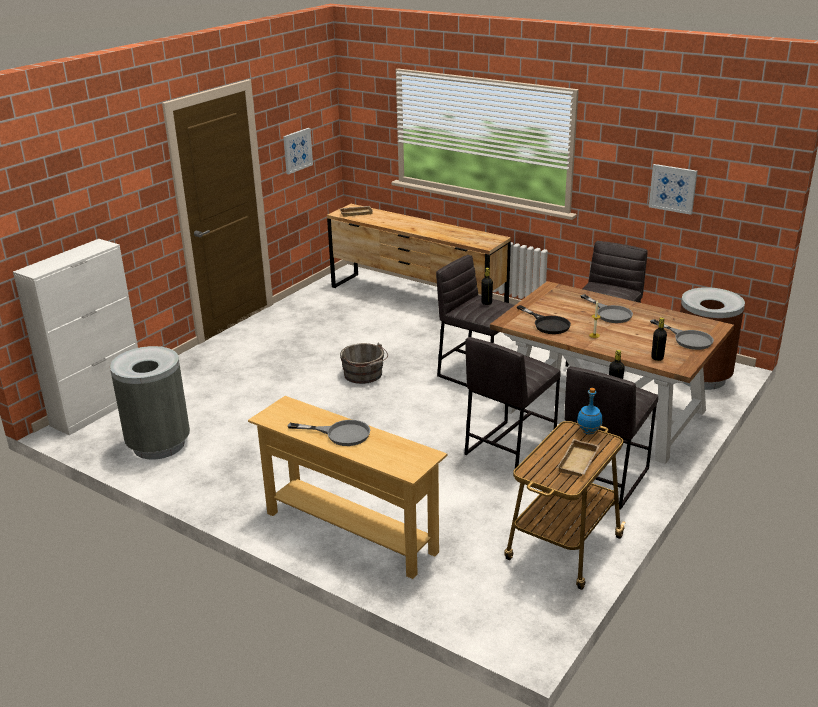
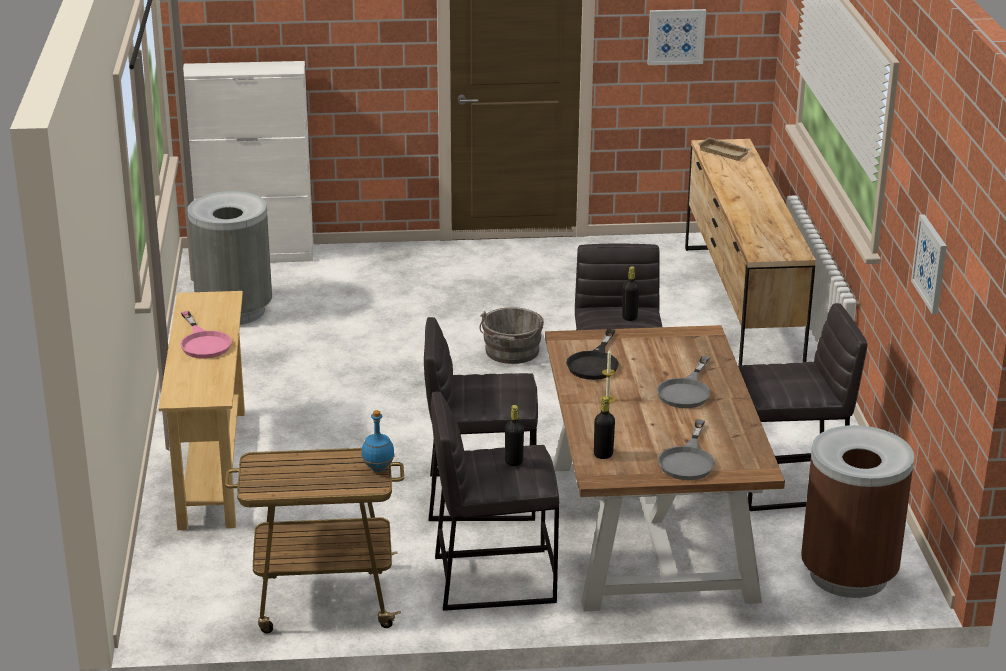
camera: 50 degrees right, 0 degrees up
(340, 434) = (203, 342): grey frying pan -> pink frying pan
(579, 463) = (307, 483): beige tray -> none

